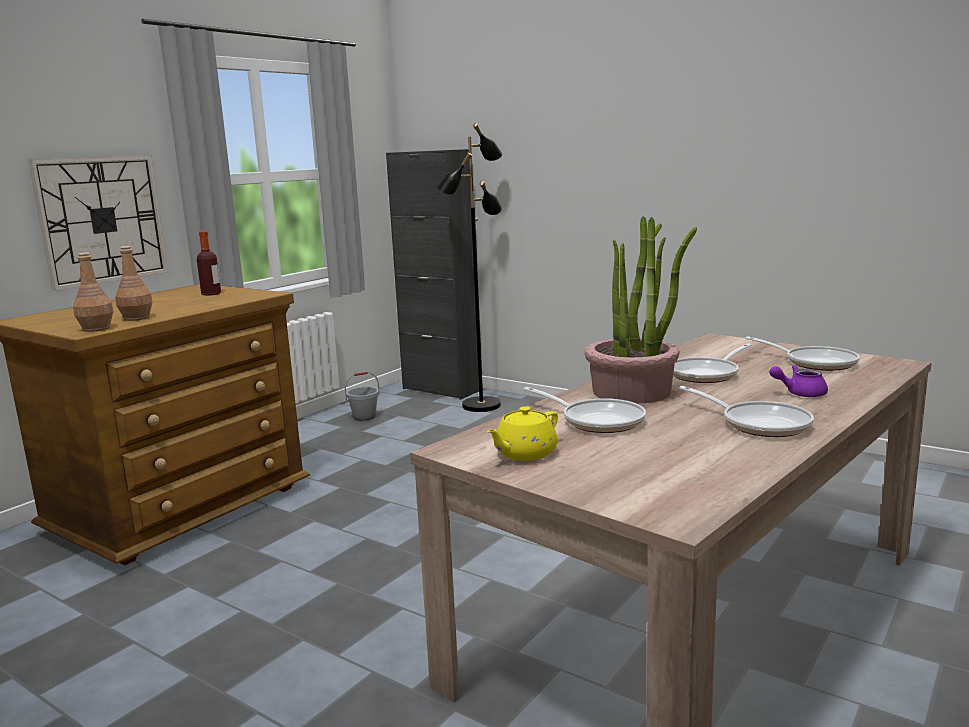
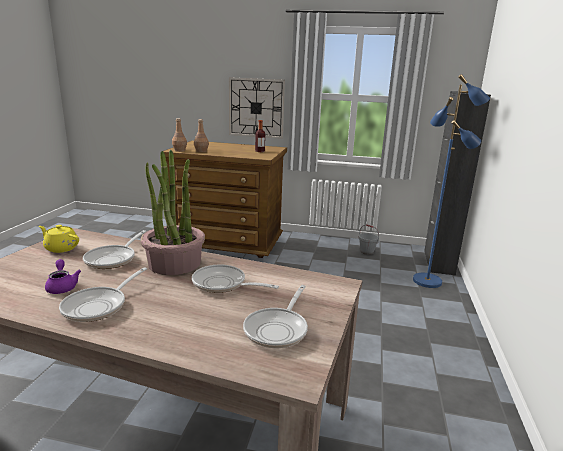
camera: 65 degrees right, 5 degrees up
(481, 405) = (427, 281): black floor lamp -> blue floor lamp
(800, 393) = (175, 321): purple teapot -> purple teapot (62, 286)

